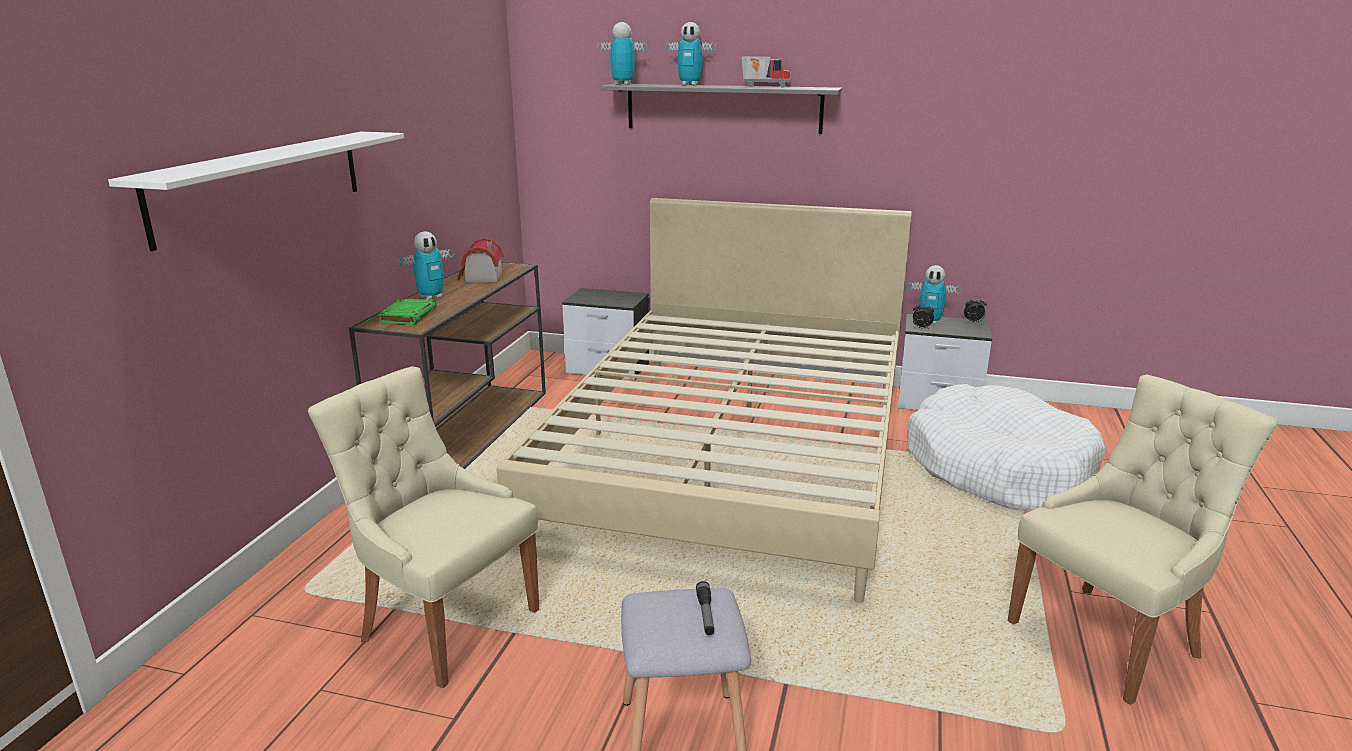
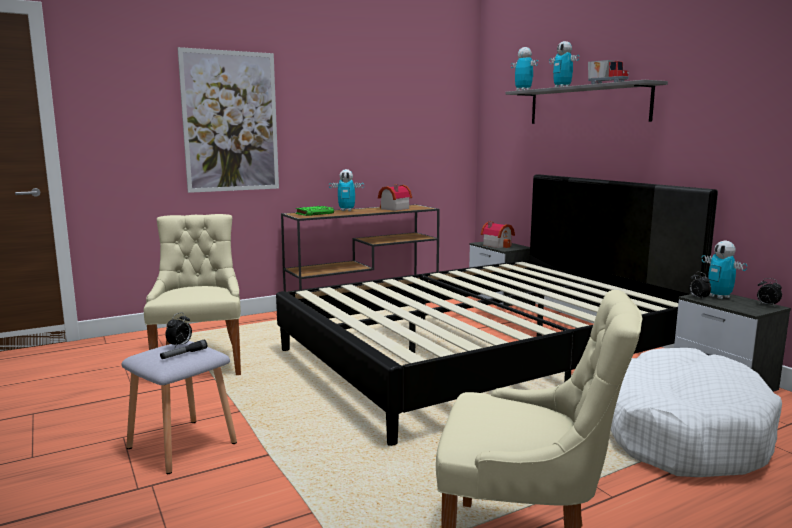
camera: 45 degrees right, 10 degrees down
(262, 184) = (230, 122): white shelf -> picture
(602, 298) = (498, 245): none -> toy house
(665, 605) = (180, 345): none -> alarm clock
(734, 454) = (484, 356): beige bed -> black bed

